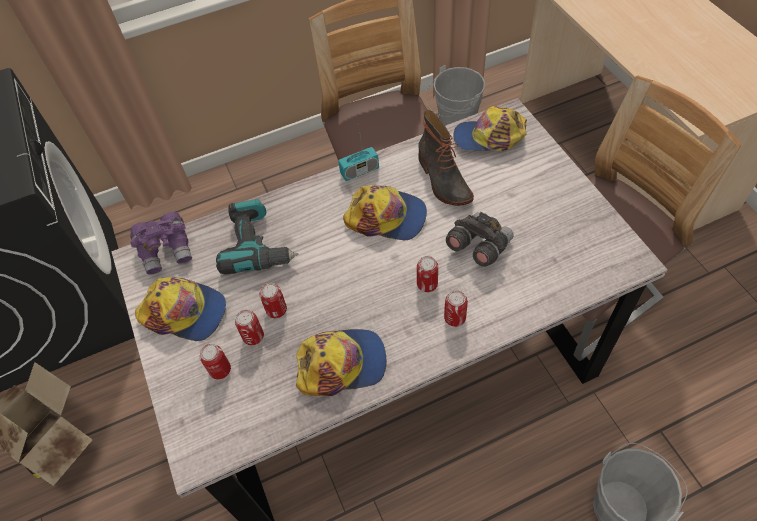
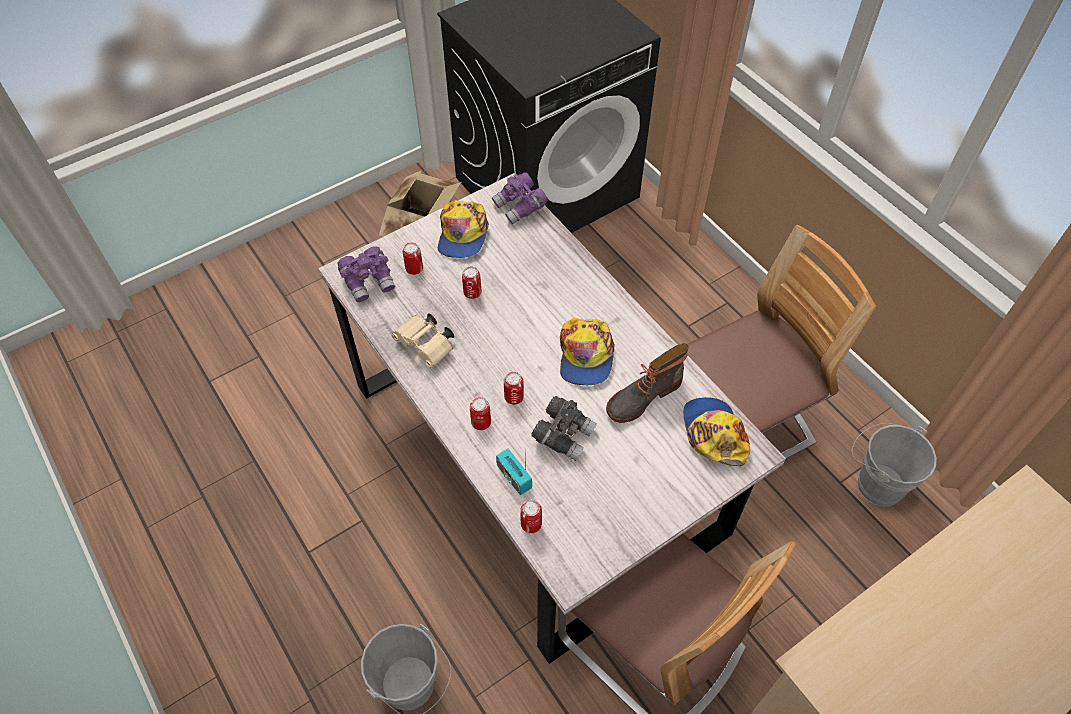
camera: 75 degrees right, 0 degrees up
(223, 426) = (369, 281): none -> purple binoculars
(253, 336) = (446, 283): can -> can (531, 524)
(258, 245) = (536, 266): power drill -> none
(341, 364) = (427, 346): cap -> beige binoculars
(359, 171) = (638, 325): radio -> radio (514, 477)

